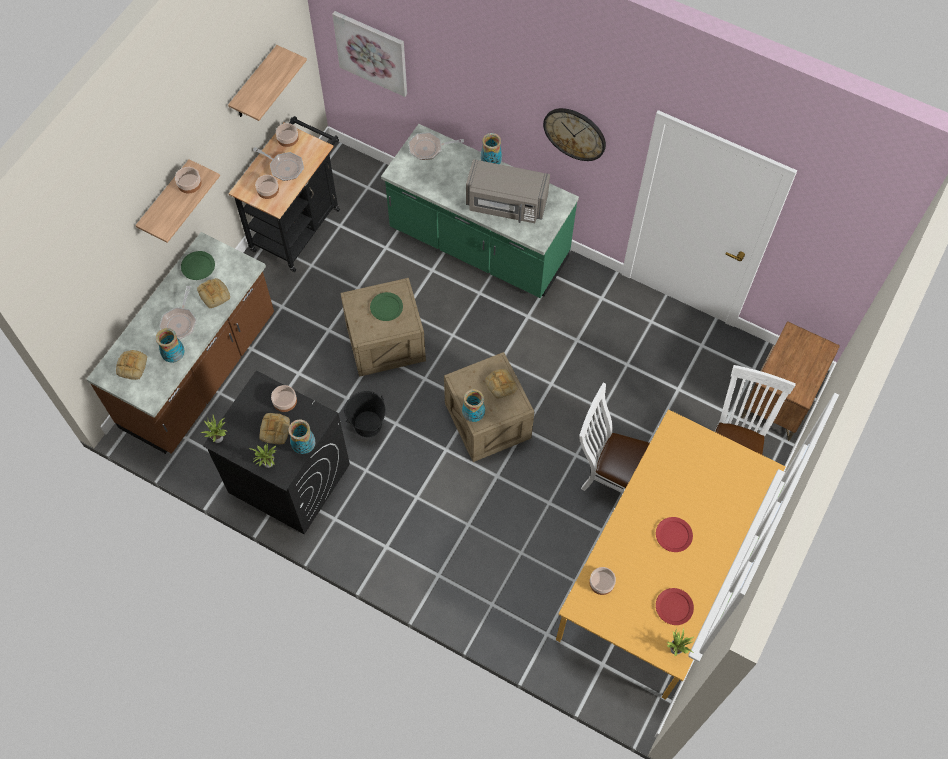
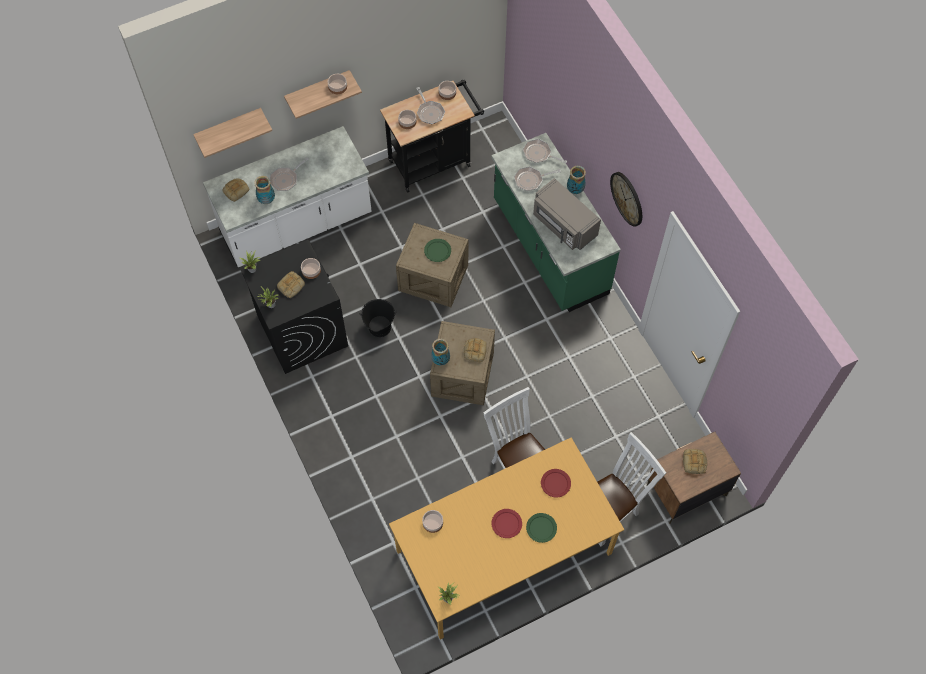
camera: 35 degrees right, 0 degrees up
(198, 266) = (324, 148): green plate -> green plate (541, 528)
(200, 372) = (296, 225): brown counter -> white counter
(215, 294) = (321, 174): bread -> bread (694, 462)
(255, 84) = (432, 42): shelf -> shelf (229, 128)
(304, 446) = (301, 308): vase -> none
(372, 52) = (532, 62): picture -> none
(440, 178) = (531, 180): none -> frying pan
(674, 607) = (468, 570): red plate -> red plate (555, 483)

